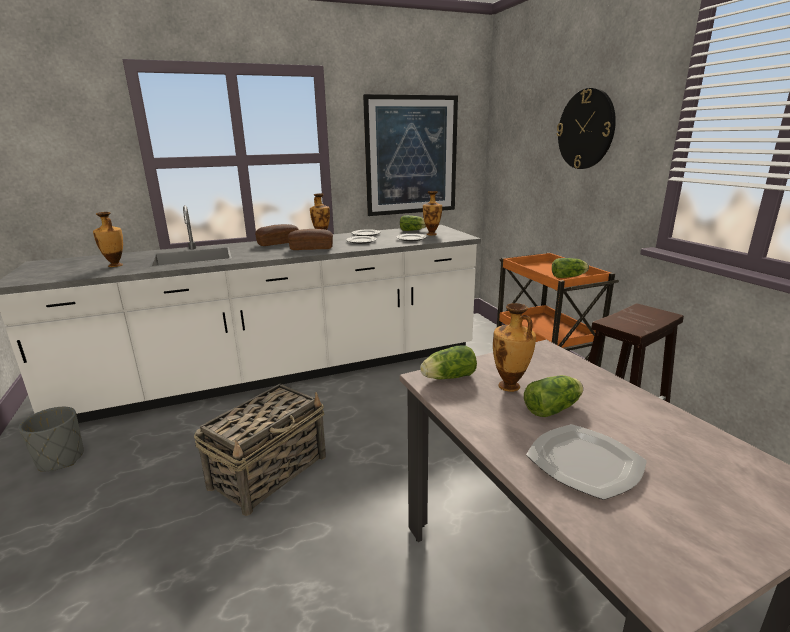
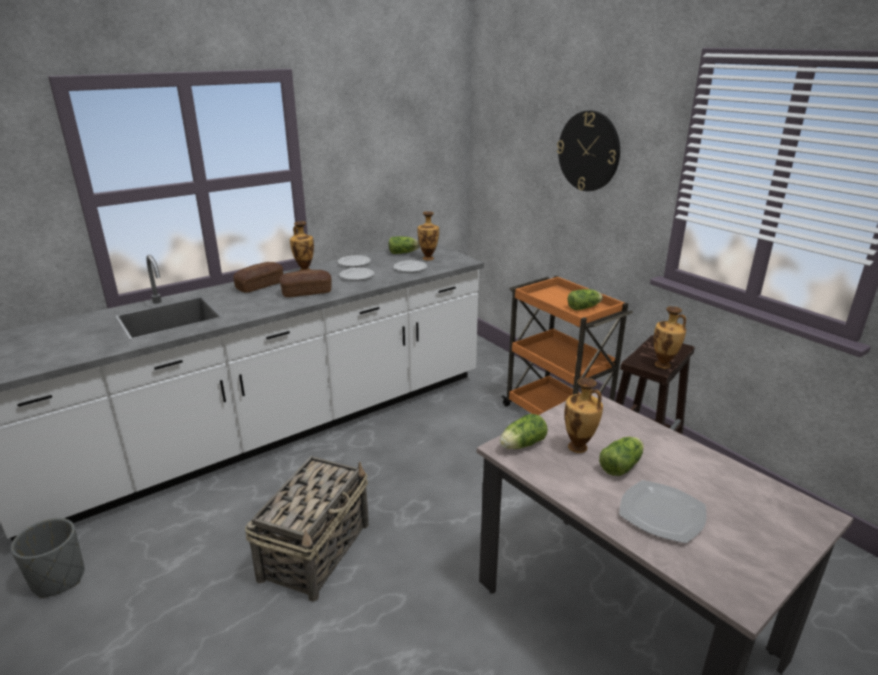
camera: 15 degrees left, 5 degrees up
(115, 265) = (83, 341): vase -> vase (663, 365)
(411, 156) = (391, 164): picture -> none

